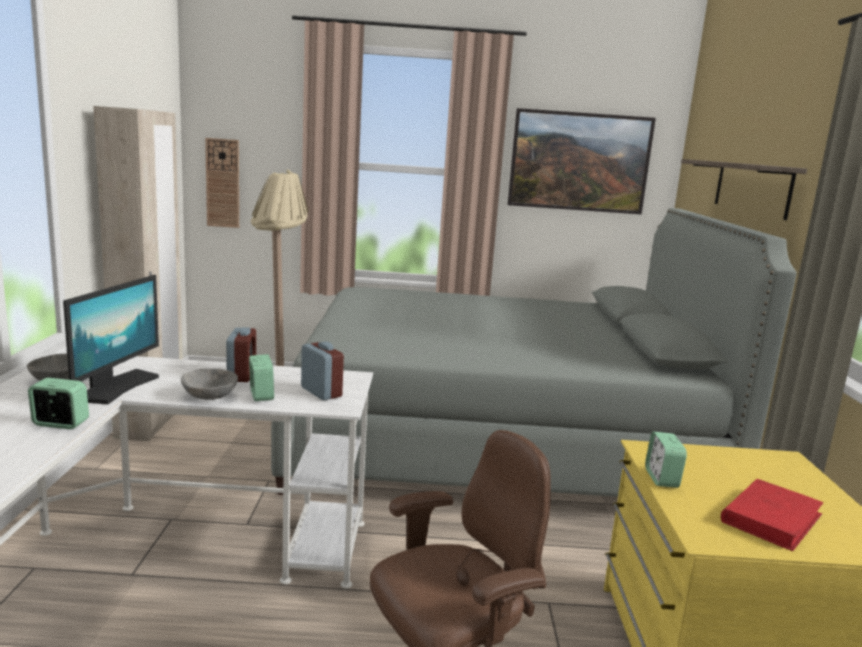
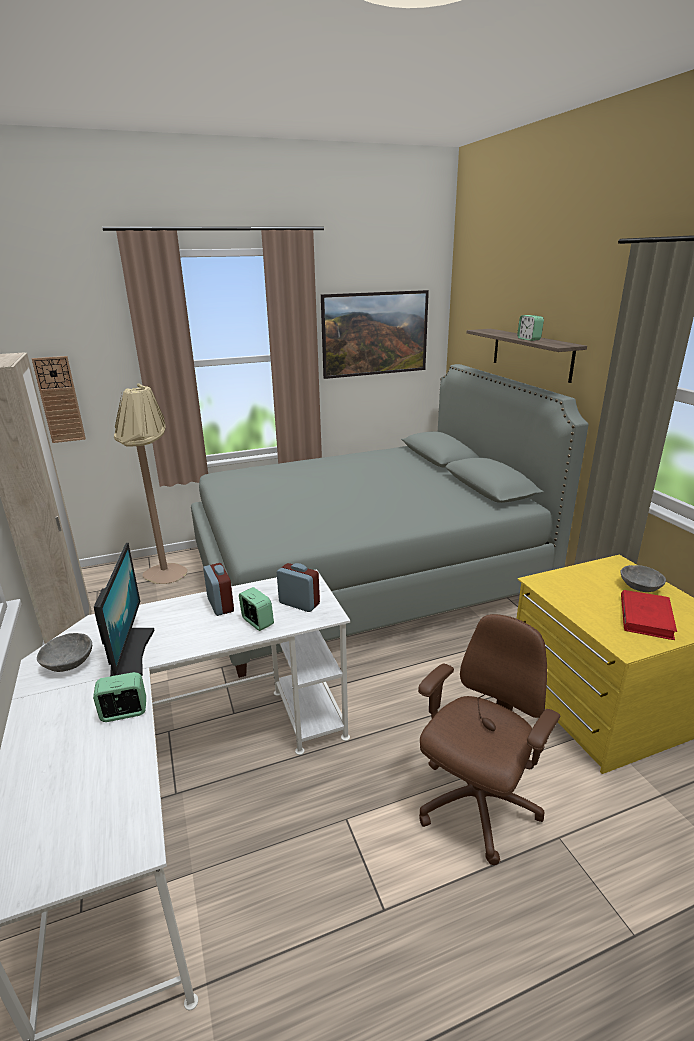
camera: 20 degrees left, 10 degrees up
(209, 396) = (217, 637): grey bowl -> grey bowl (639, 587)
(661, 478) = (567, 605): alarm clock -> alarm clock (529, 339)

